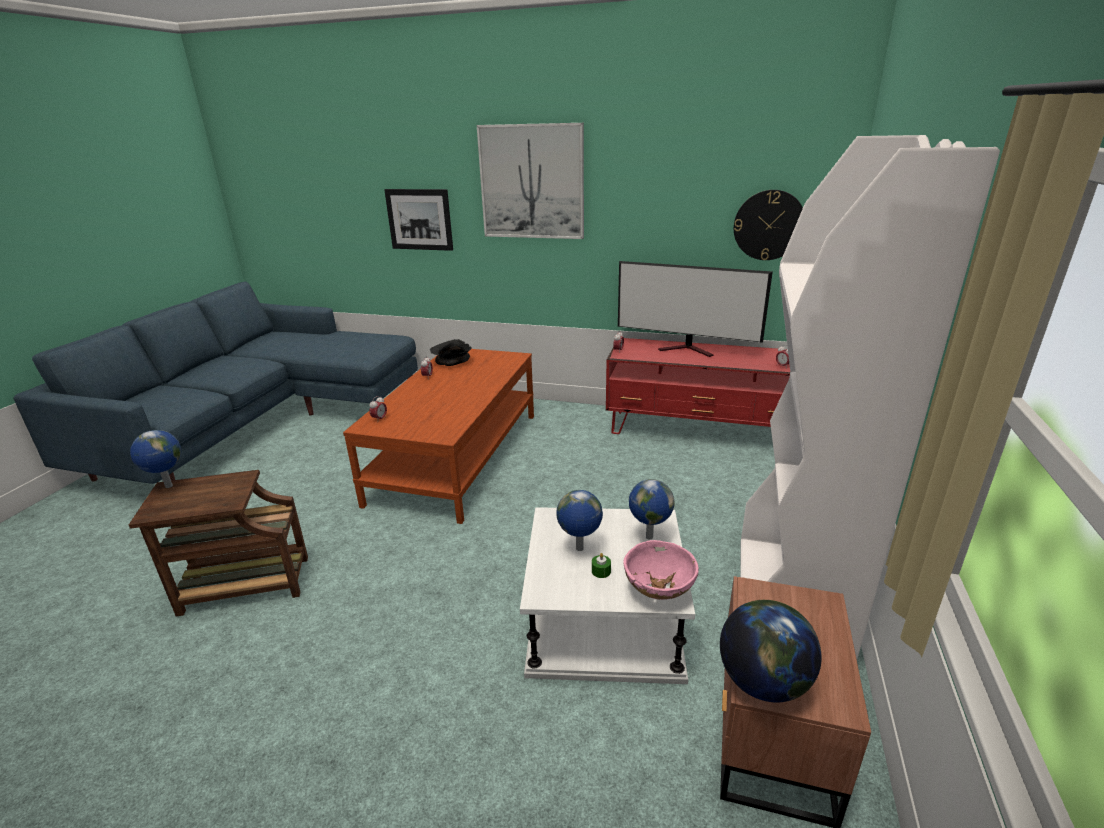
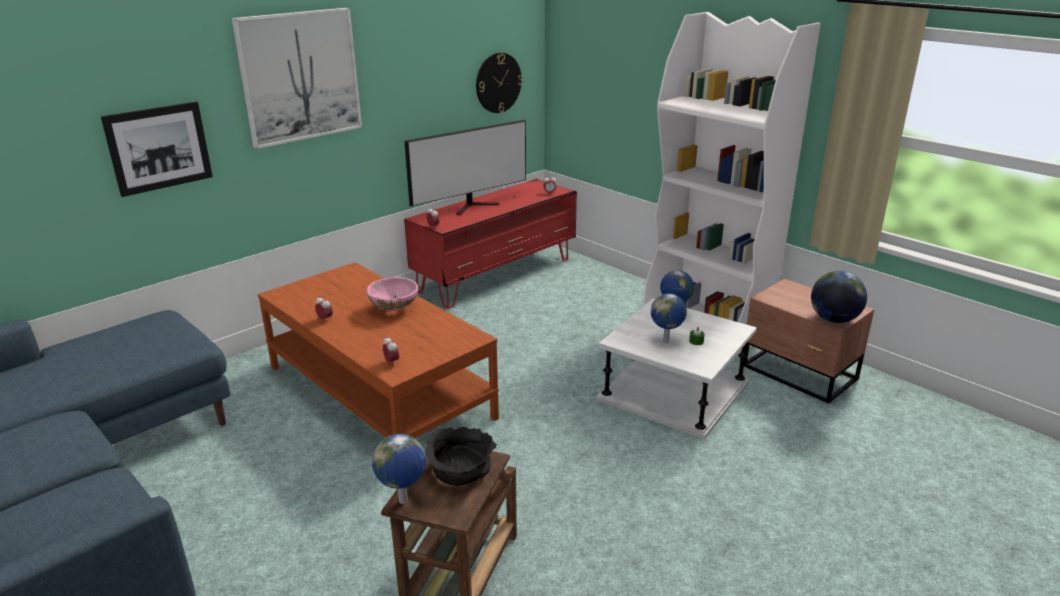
camera: 60 degrees left, 0 degrees up
(452, 362) = (309, 300): black bowl -> black bowl (461, 470)
(658, 590) = (729, 330): pink bowl -> pink bowl (394, 309)

